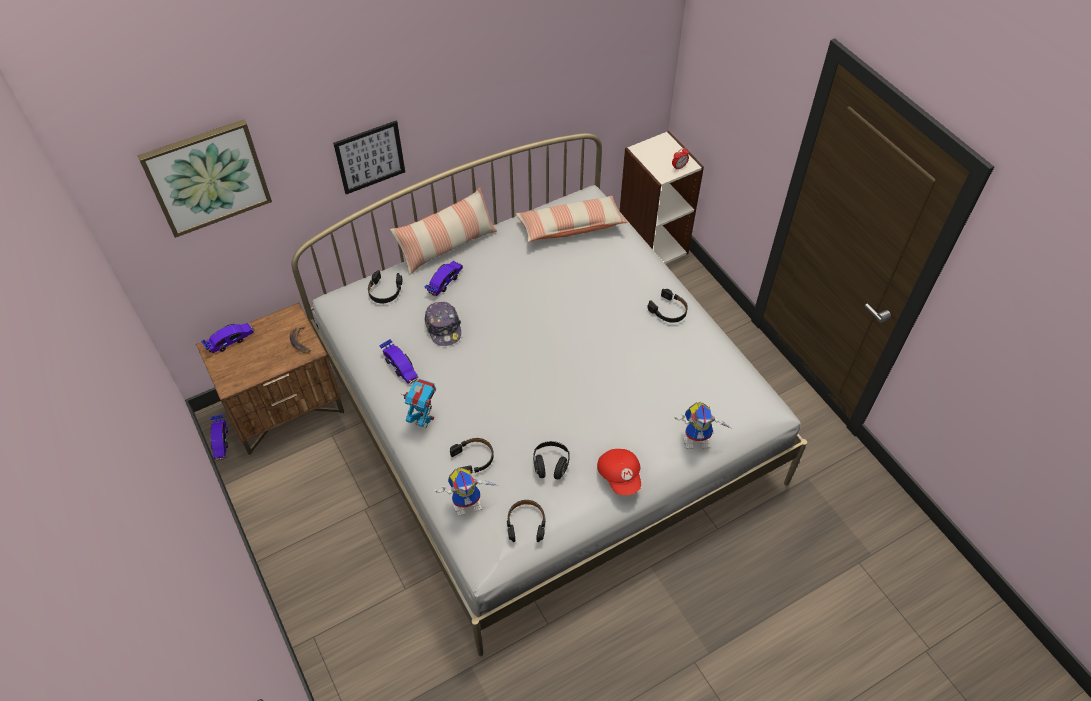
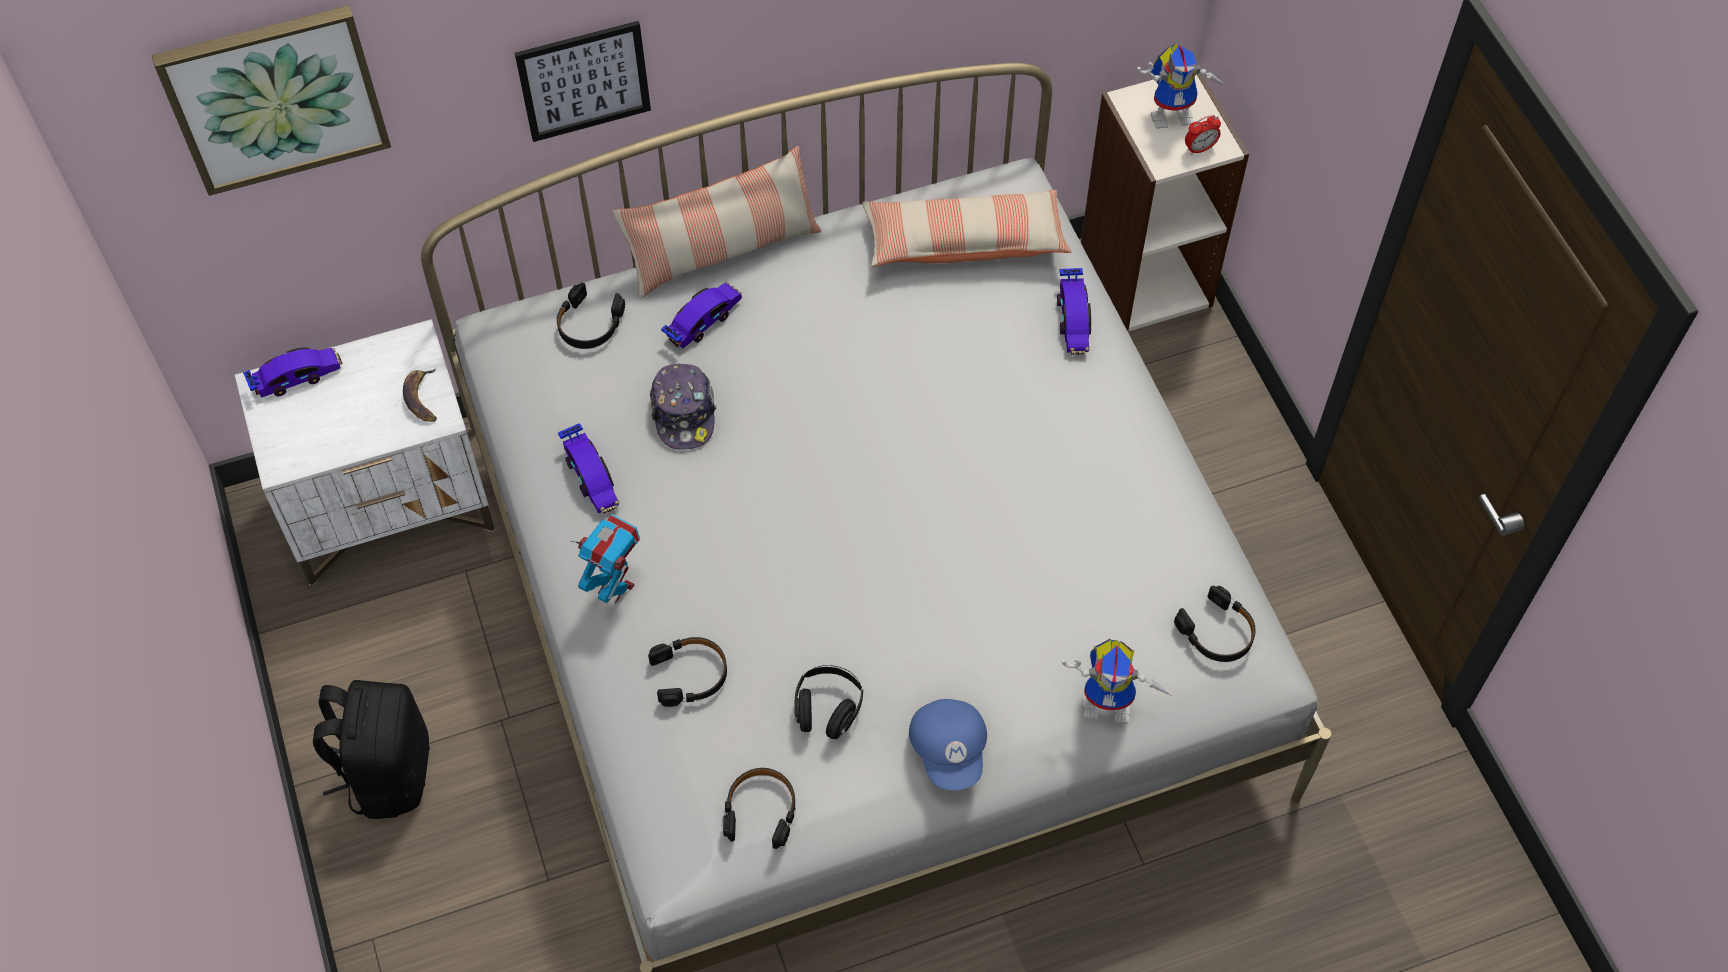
camera: 10 degrees right, 5 degrees up
(220, 441) = (263, 550): toy car -> toy car (1073, 319)
(286, 408) = (390, 505): brown nightstand -> white nightstand
(307, 546) = (387, 772): none -> black backpack
(469, 503) = (666, 756): toy robot -> toy robot (1174, 114)
(620, 475) = (950, 750): red cap -> blue cap
(668, 310) = (1114, 441): black headphones -> black headphones (1217, 632)

